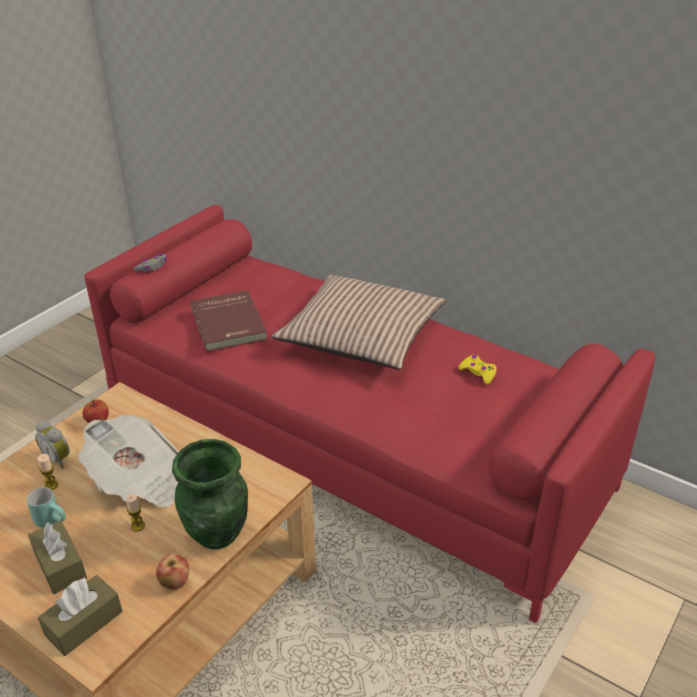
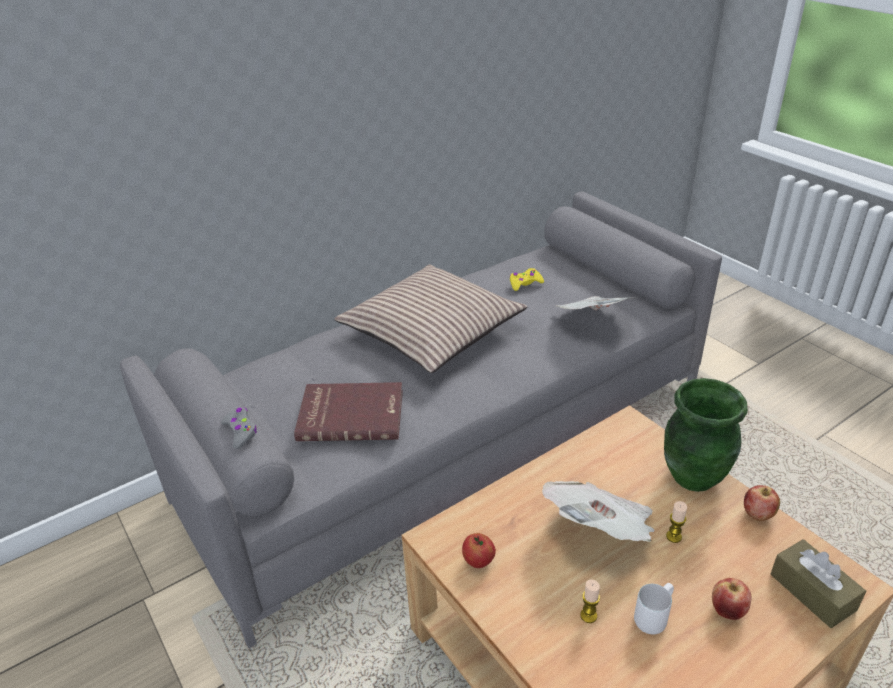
camera: 70 degrees left, 0 degrees up
(53, 520) = (652, 615): turquoise mug -> white mug
(59, 459) = (539, 606): alarm clock -> none
(60, 565) = (727, 610): brown tissue box -> apple
(350, 440) = (451, 438): red sofa -> grey sofa
(436, 431) = (593, 320): none -> newspaper

